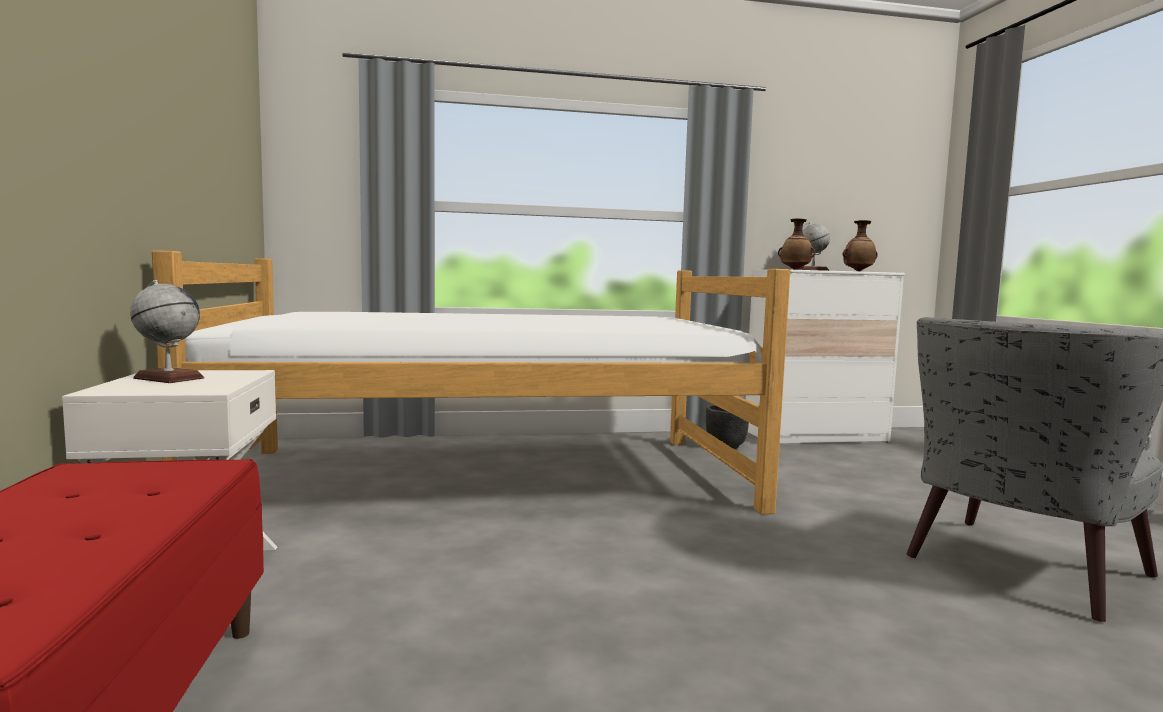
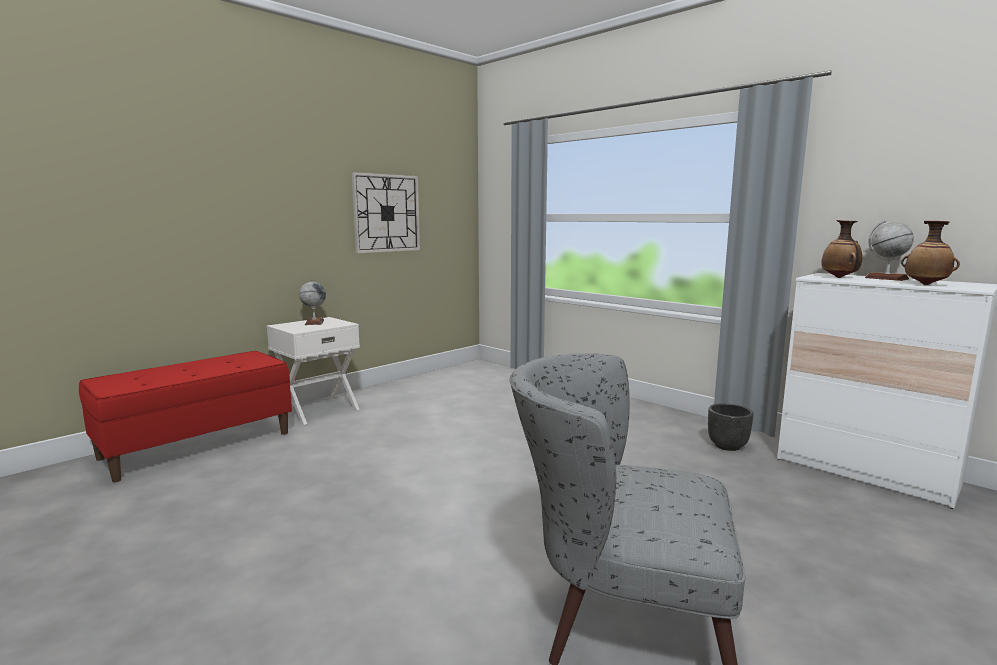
camera: 55 degrees right, 5 degrees up
(193, 162) = (386, 213): none -> wall clock
(487, 478) = (505, 410): bed -> none

